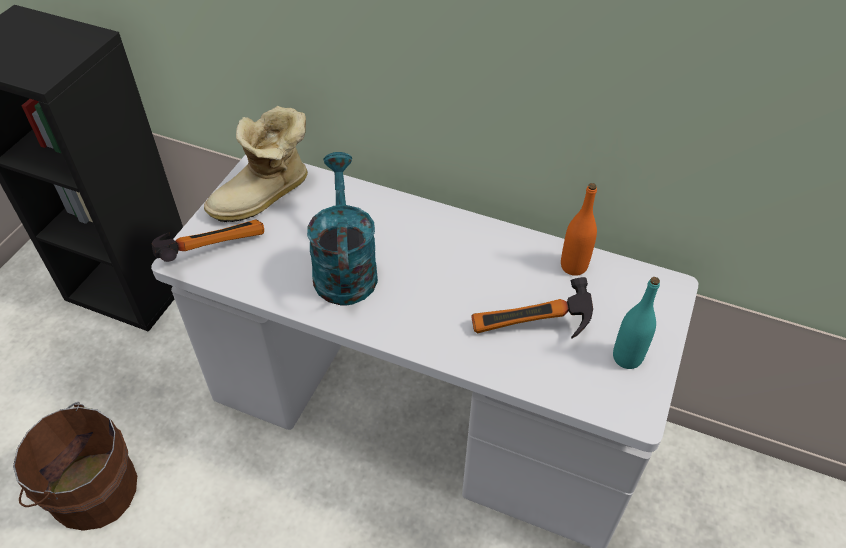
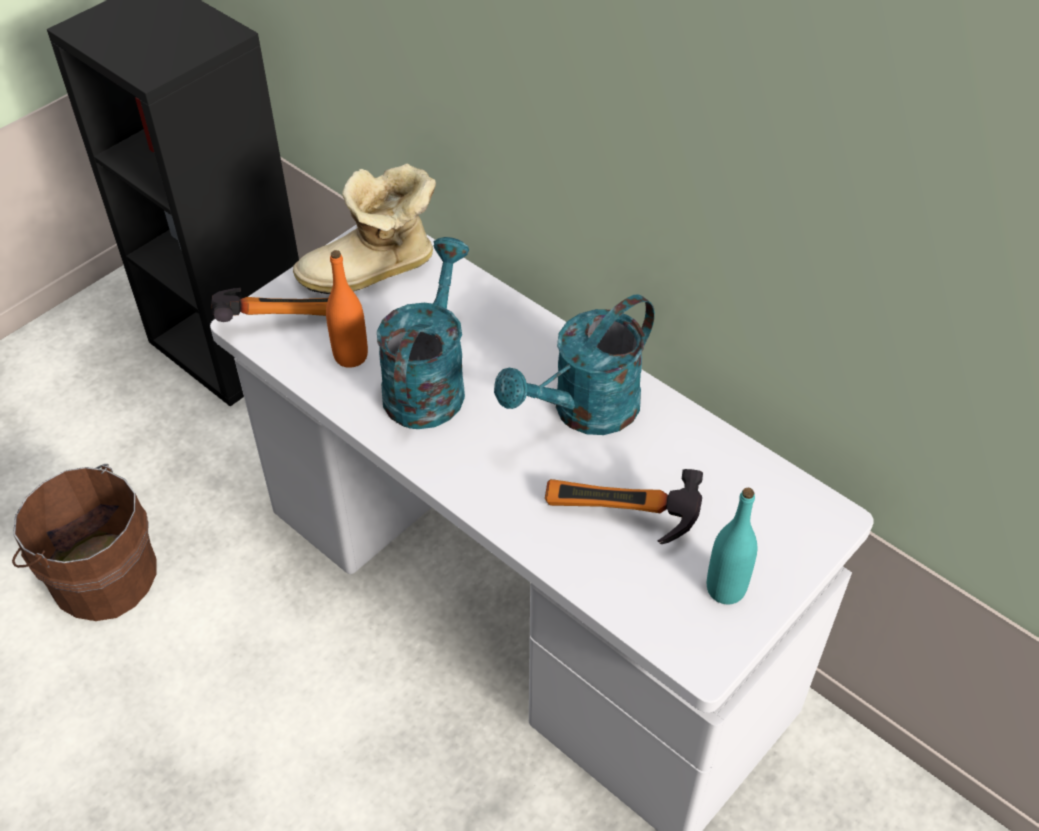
camera: 20 degrees right, 0 degrees up
(469, 259) = (584, 412): none -> turquoise watering can
(573, 266) = (715, 457): orange bottle -> orange bottle (351, 356)

